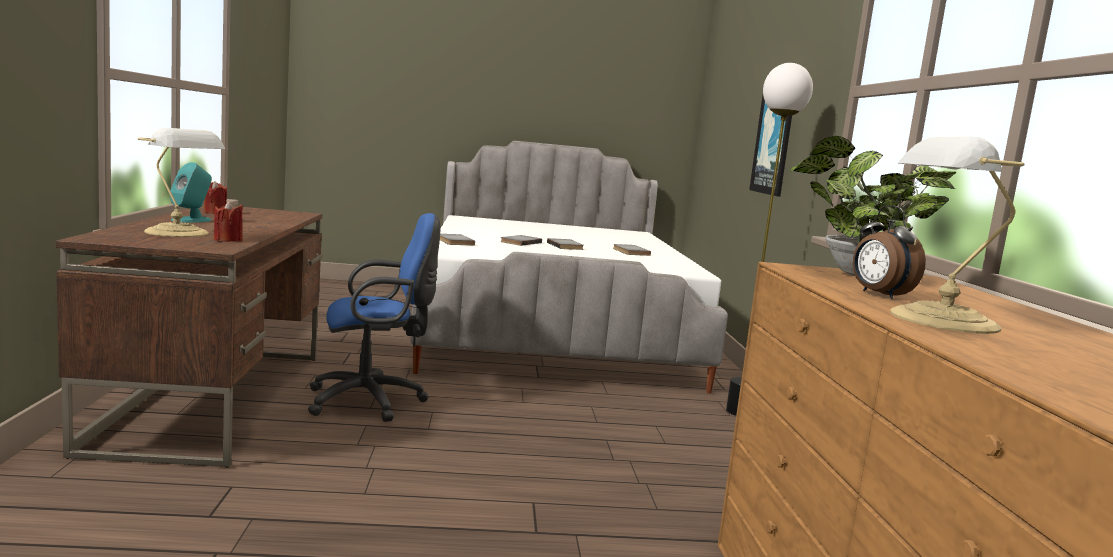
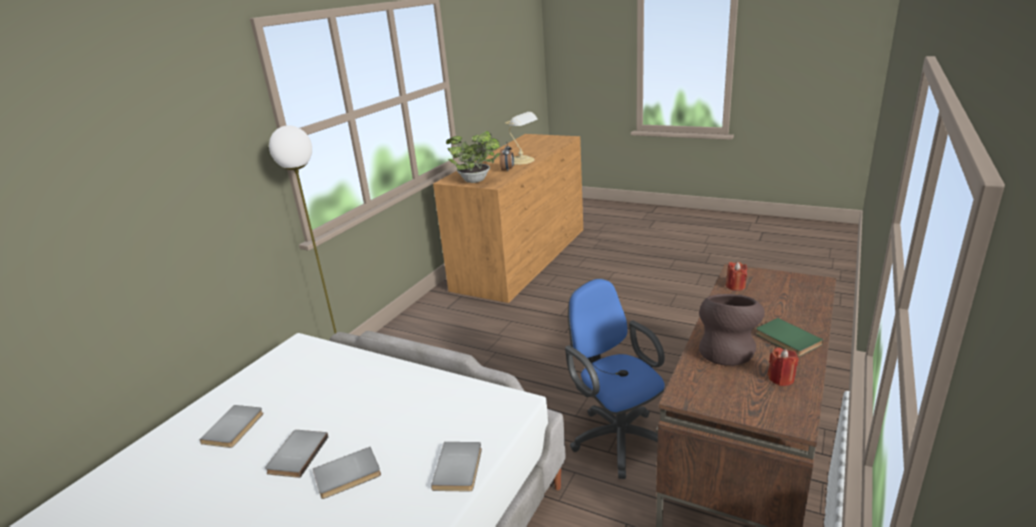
camera: 145 degrees left, 15 degrees up
(179, 233) = (775, 299): table lamp -> none
(192, 220) = (786, 339): turquoise speaker -> green book
(259, 220) = (726, 350): none -> brown vase
(372, 401) = (616, 437): blue office chair -> blue office chair turned 45 degrees clockwise
(774, 143) = (154, 231): picture -> none

